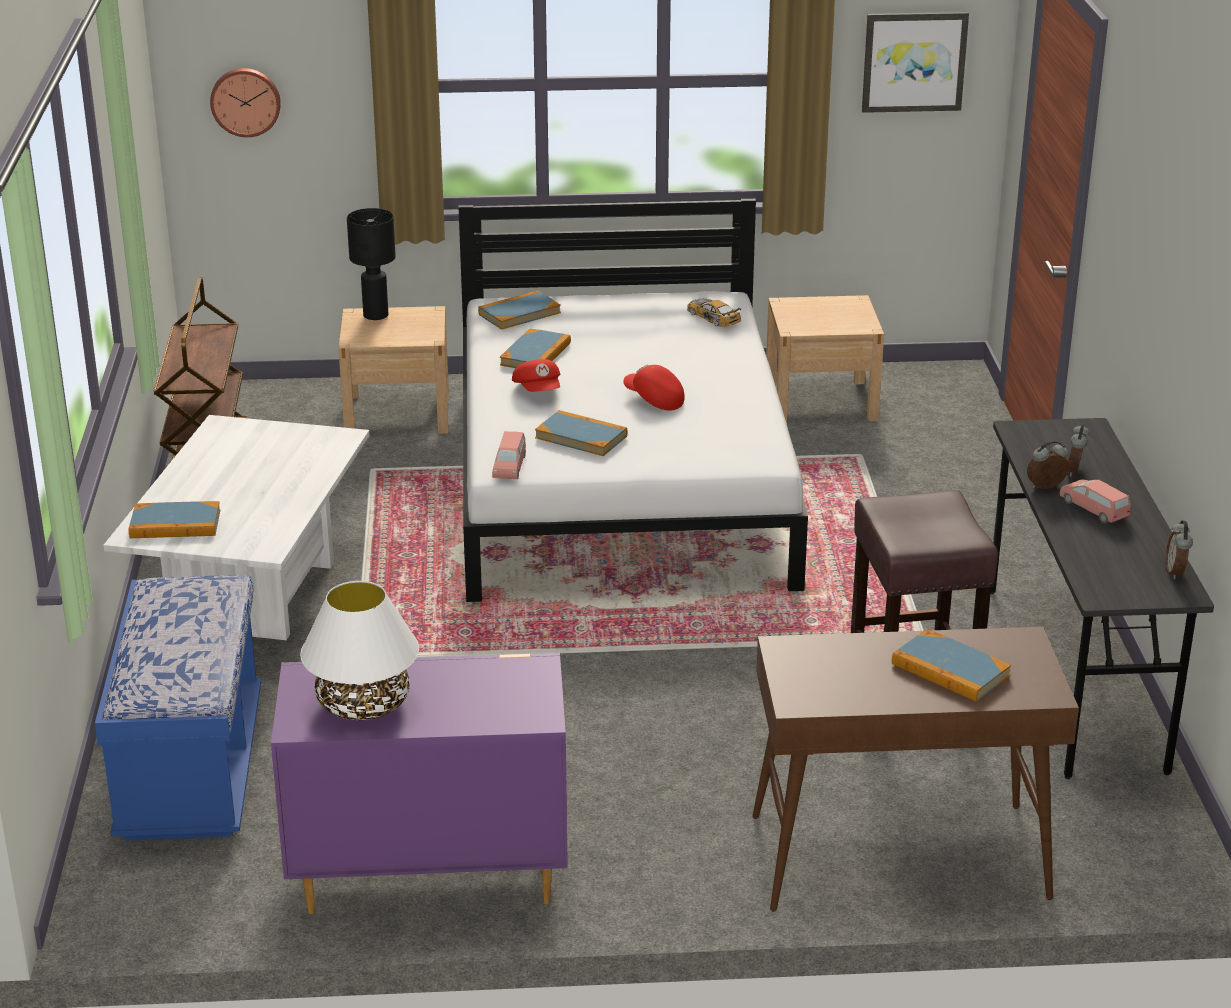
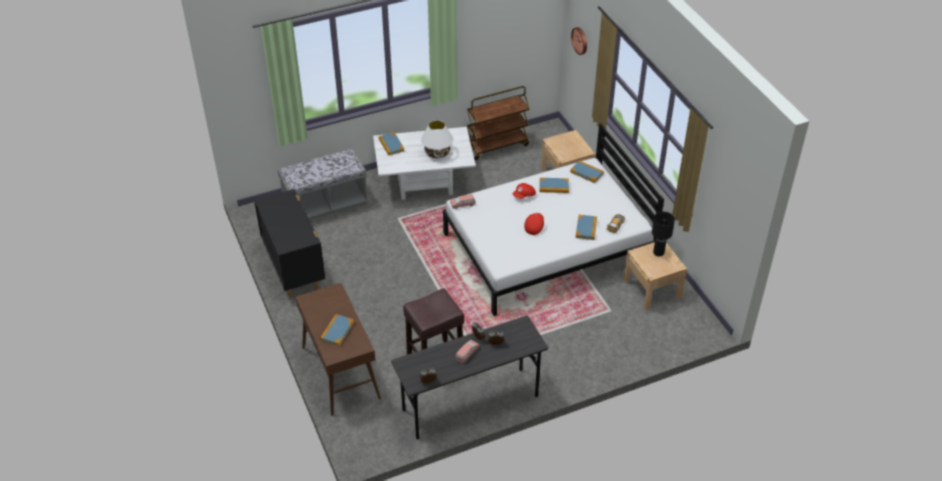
camera: 70 degrees right, 15 degrees up
(191, 770) = (325, 204): blue bench -> grey bench
(364, 704) = (278, 211): white table lamp -> white table lamp (437, 153)
(375, 315) = (574, 139): black table lamp -> black table lamp (658, 252)
(427, 875) = (294, 268): purple dresser -> black dresser
(581, 437) = (494, 215): book -> book (586, 228)
(914, 61) = (729, 197): picture -> none

